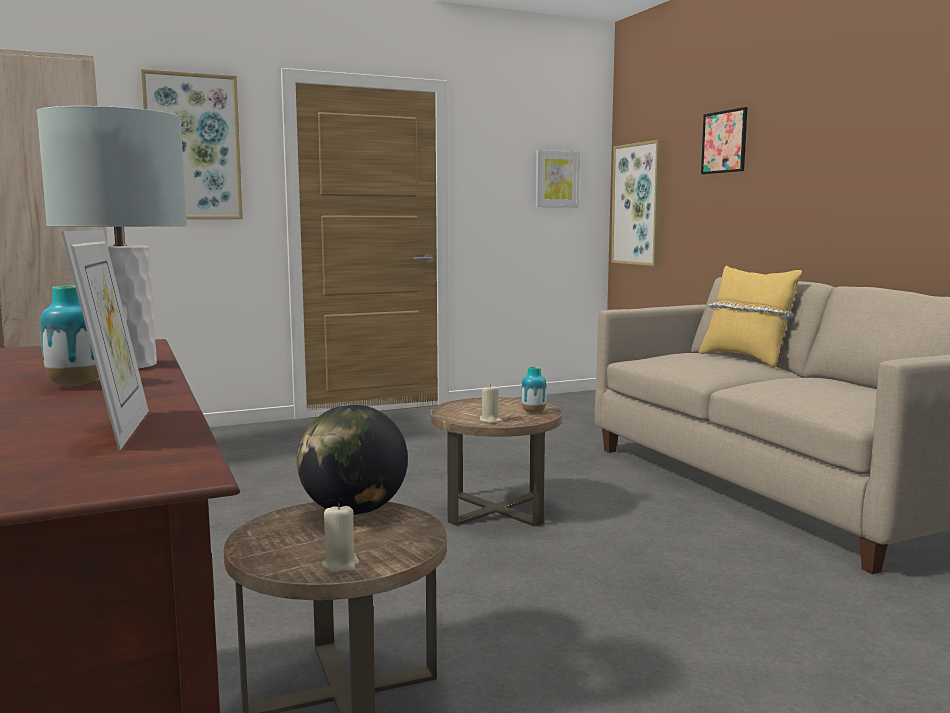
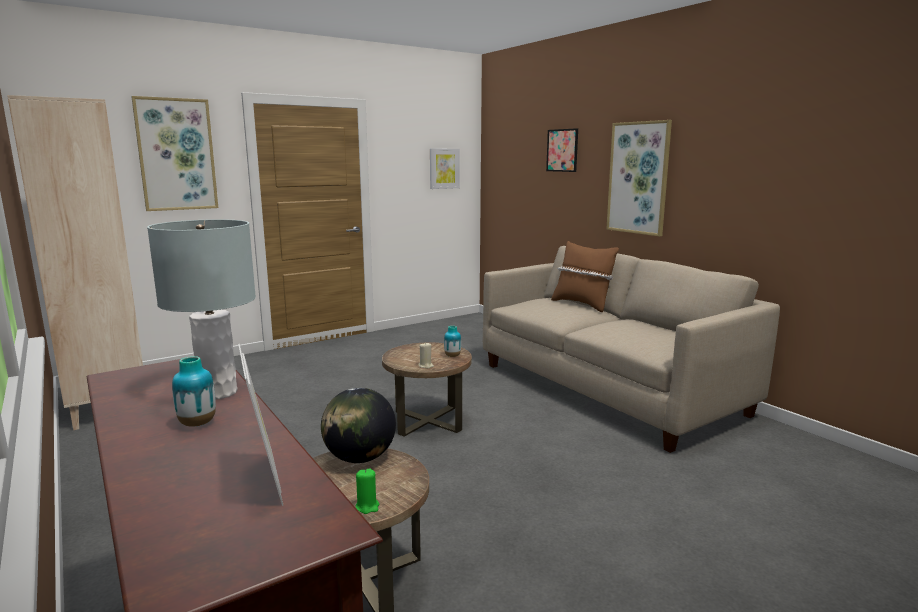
camera: 10 degrees left, 5 degrees up
(341, 564) = (367, 506): beige candle -> green candle
(637, 204) = (500, 187): picture -> picture (638, 178)
(745, 359) = (582, 304): yellow pillow -> brown pillow

